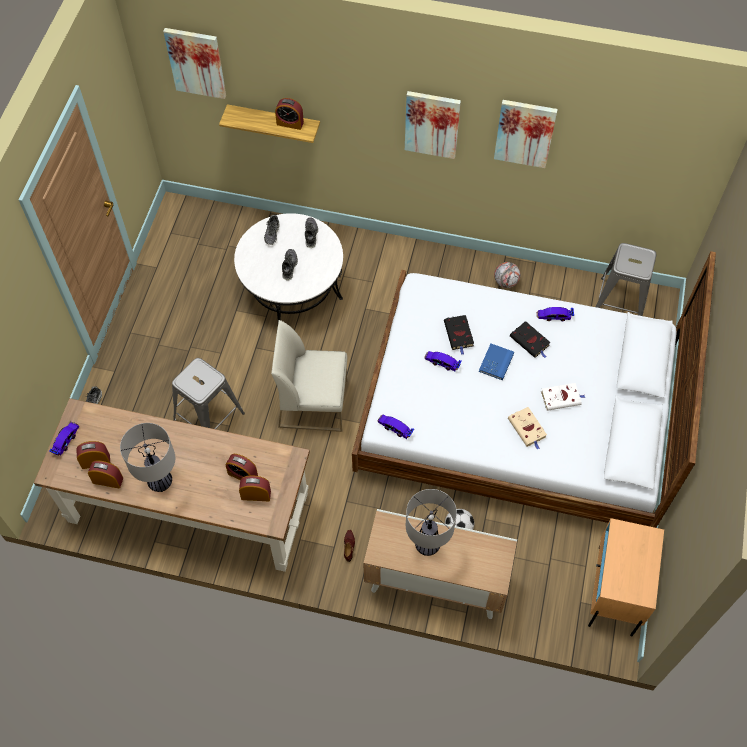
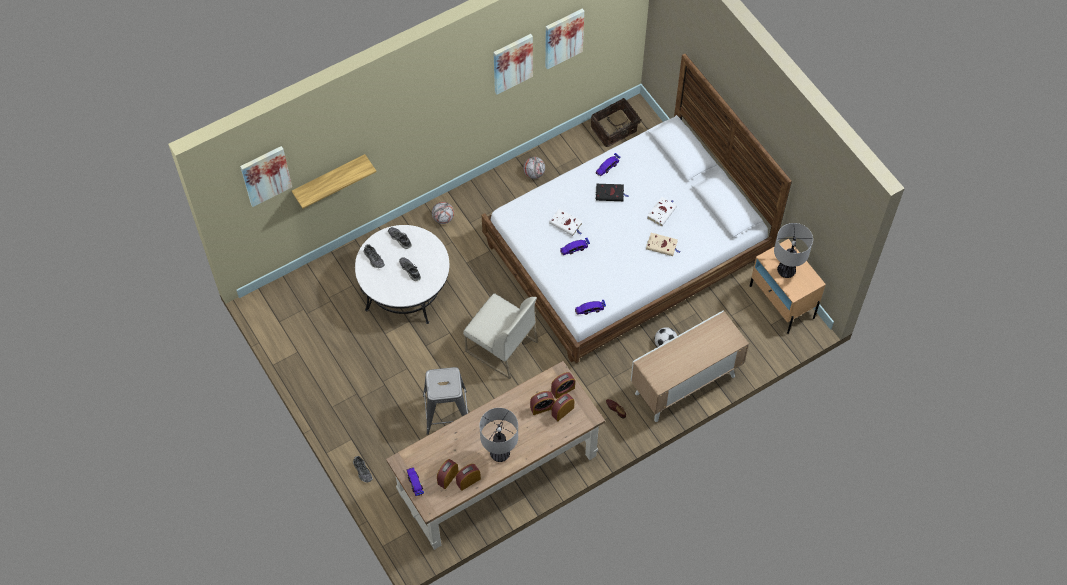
camera: 45 degrees left, 0 degrees up
(290, 123) = (348, 170): alarm clock -> alarm clock (563, 389)
(314, 402) = (501, 347): white chair -> white chair turned 105 degrees counterclockwise
(387, 257) = (443, 218): none -> football
(427, 545) = (681, 355): table lamp -> table lamp (786, 271)
(432, 124) = (447, 100): picture -> picture (563, 38)
(459, 335) = (566, 224): black book -> white book
(496, 362) = (605, 222): blue book -> none
(620, 302) = (614, 130): grey stool -> basket

